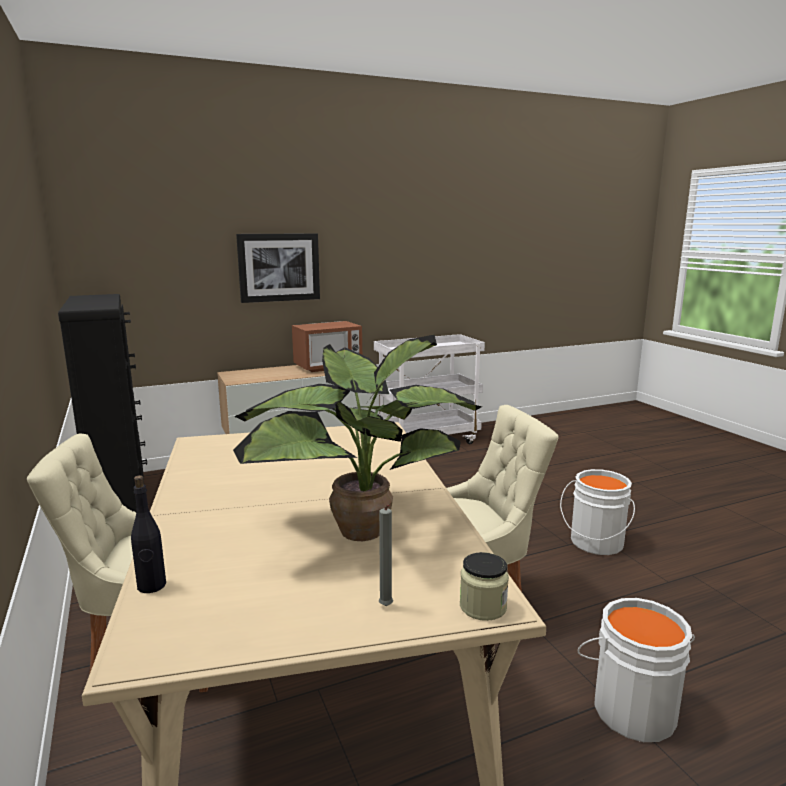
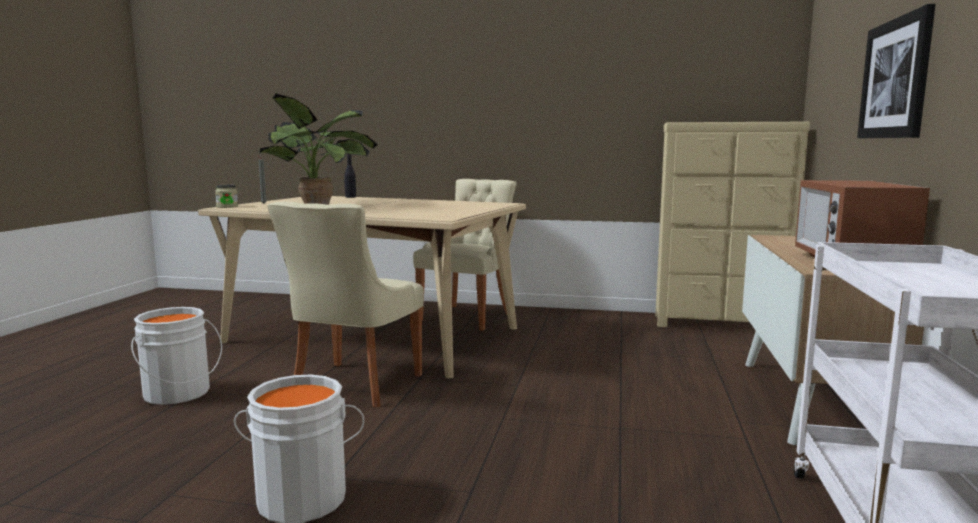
camera: 125 degrees right, 5 degrees down
(120, 499) = (720, 324): black dresser -> beige dresser

